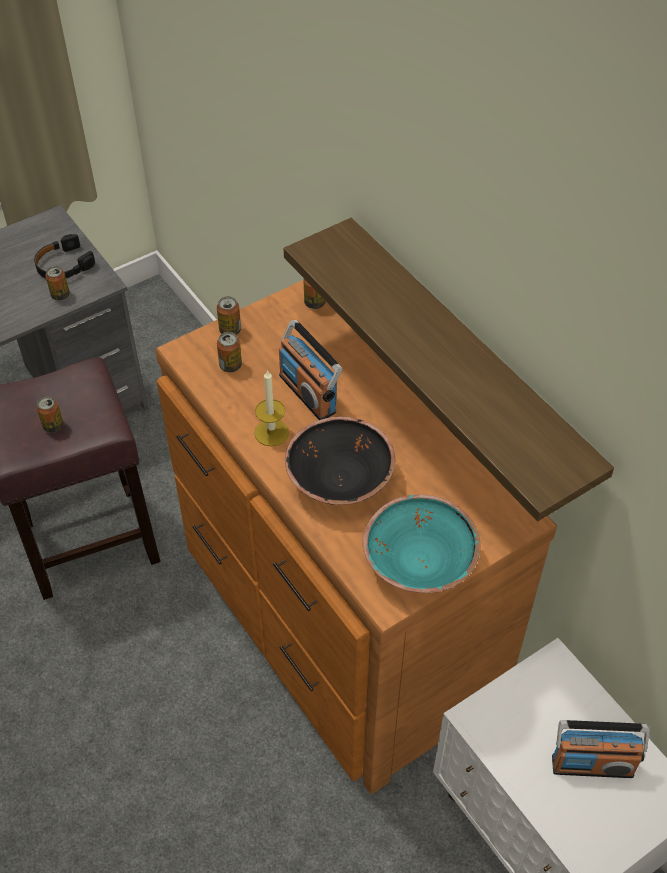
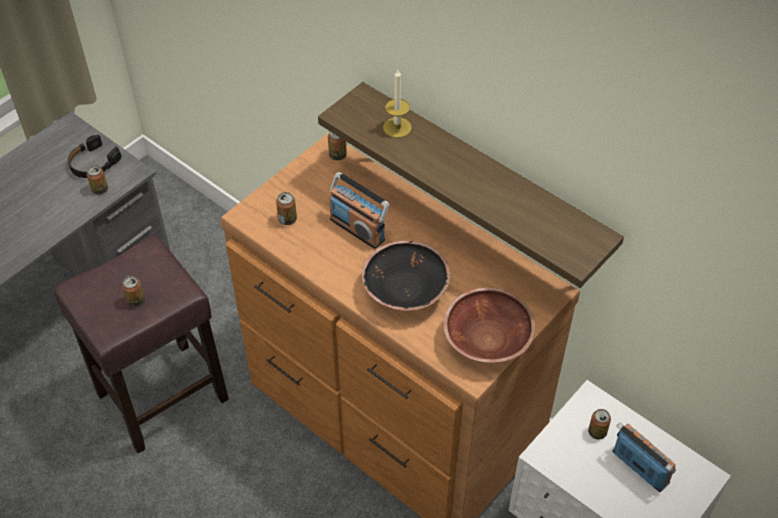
camera: 15 degrees left, 0 degrees up
(230, 330) = (276, 191): can -> can (597, 432)
(271, 432) = (339, 266): candle -> candle (397, 127)
(420, 561) = (487, 339): turquoise bowl -> brown bowl
(592, 765) = (639, 467): radio -> radio turned 120 degrees counterclockwise

